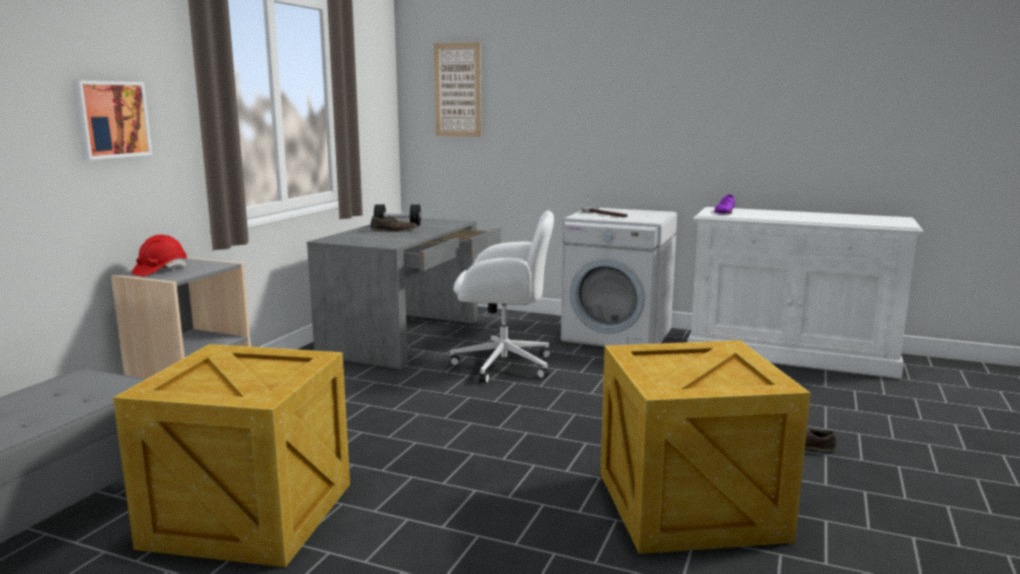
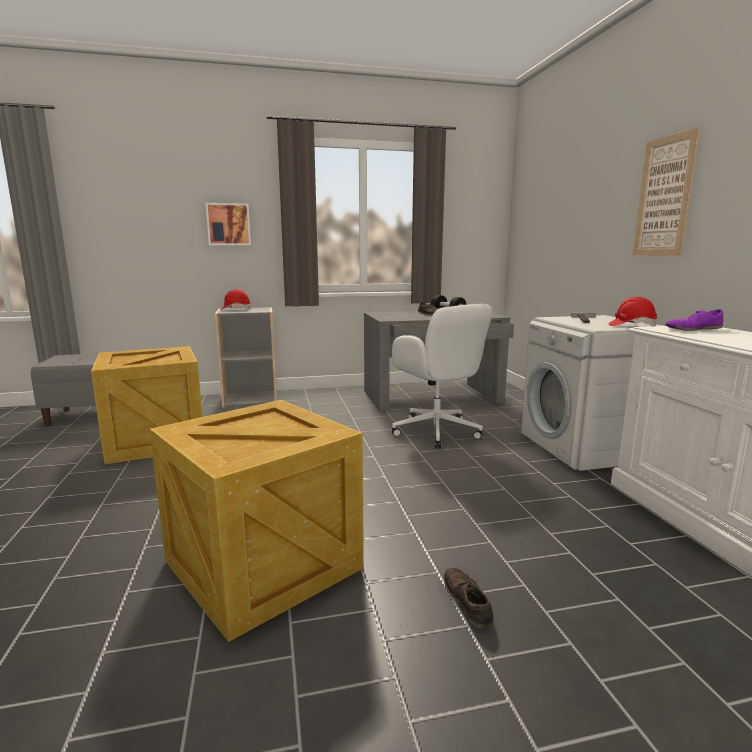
camera: 55 degrees right, 0 degrees up
(458, 90) = (537, 206): picture -> picture (664, 197)
(654, 214) = (631, 326): none -> red hard hat

